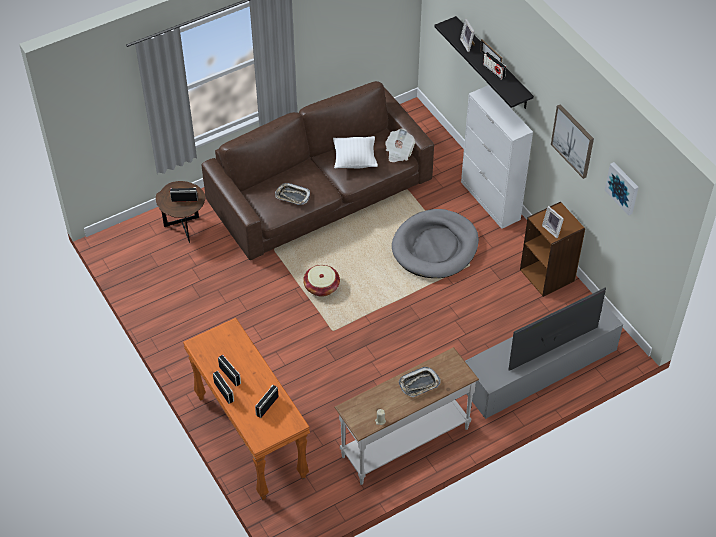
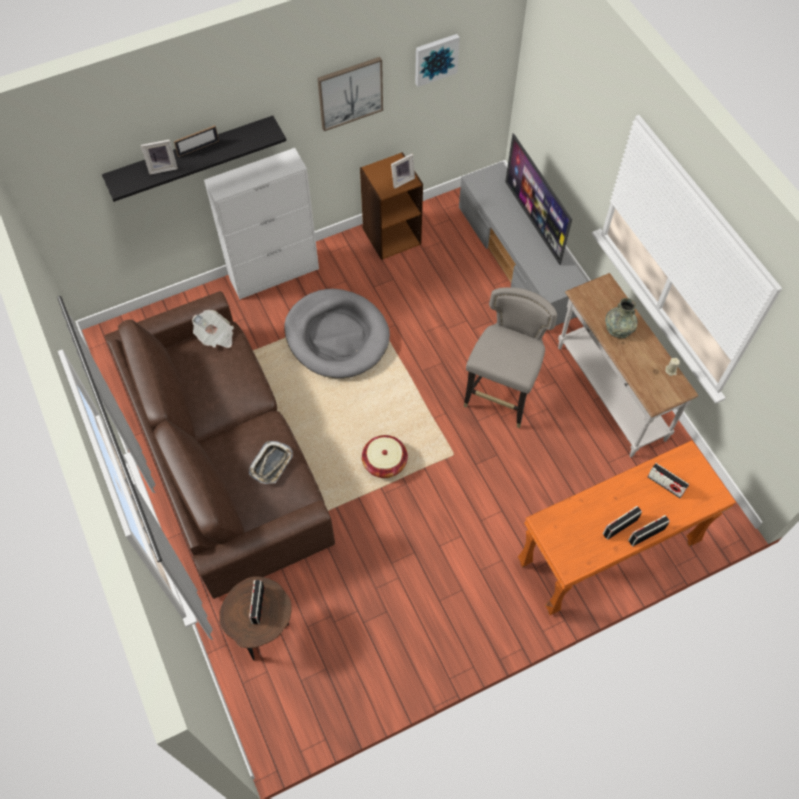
camera: 85 degrees left, 10 degrees up
(355, 160) = (219, 386): white pillow -> none
(394, 362) = (502, 394): none -> grey stool
(419, 384) = (619, 328): tray -> grey vase
(494, 71) = (220, 147): radio -> none

